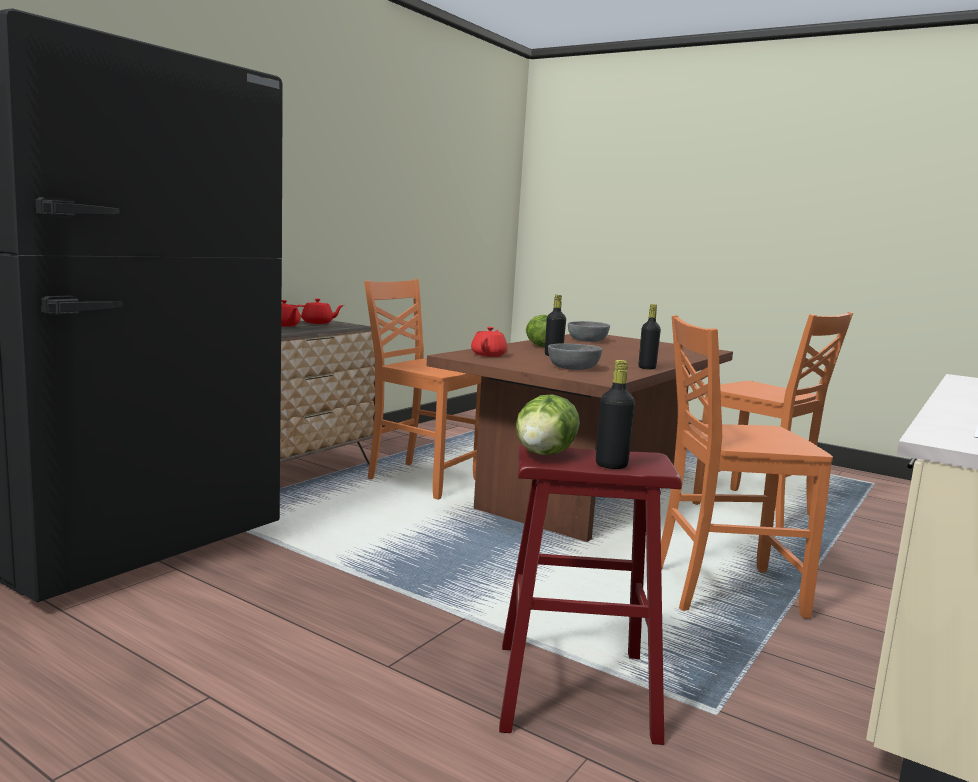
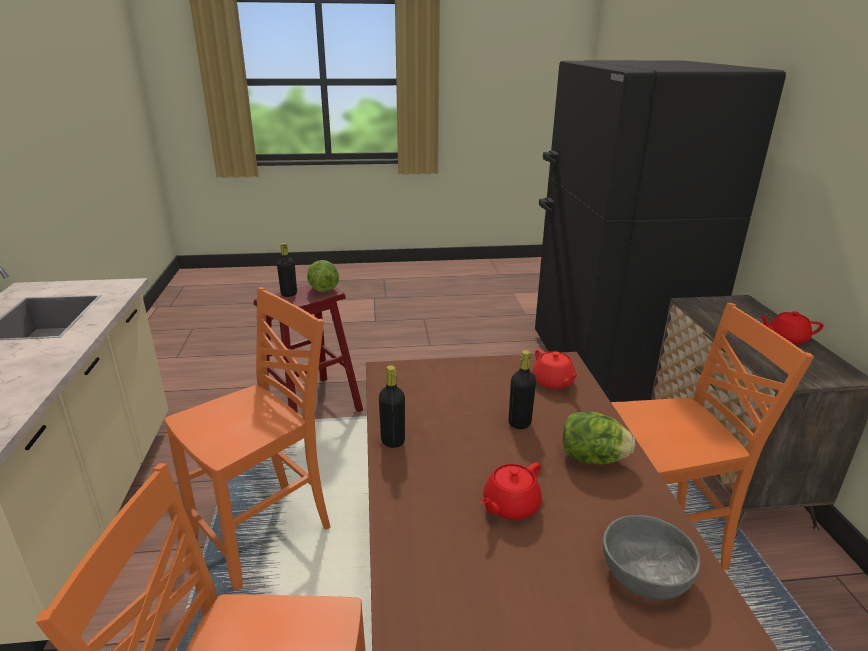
camera: 140 degrees right, 15 degrees up
(318, 323) = (820, 364): red teapot -> red teapot (510, 506)
(572, 368) = (446, 390): grey bowl -> none

